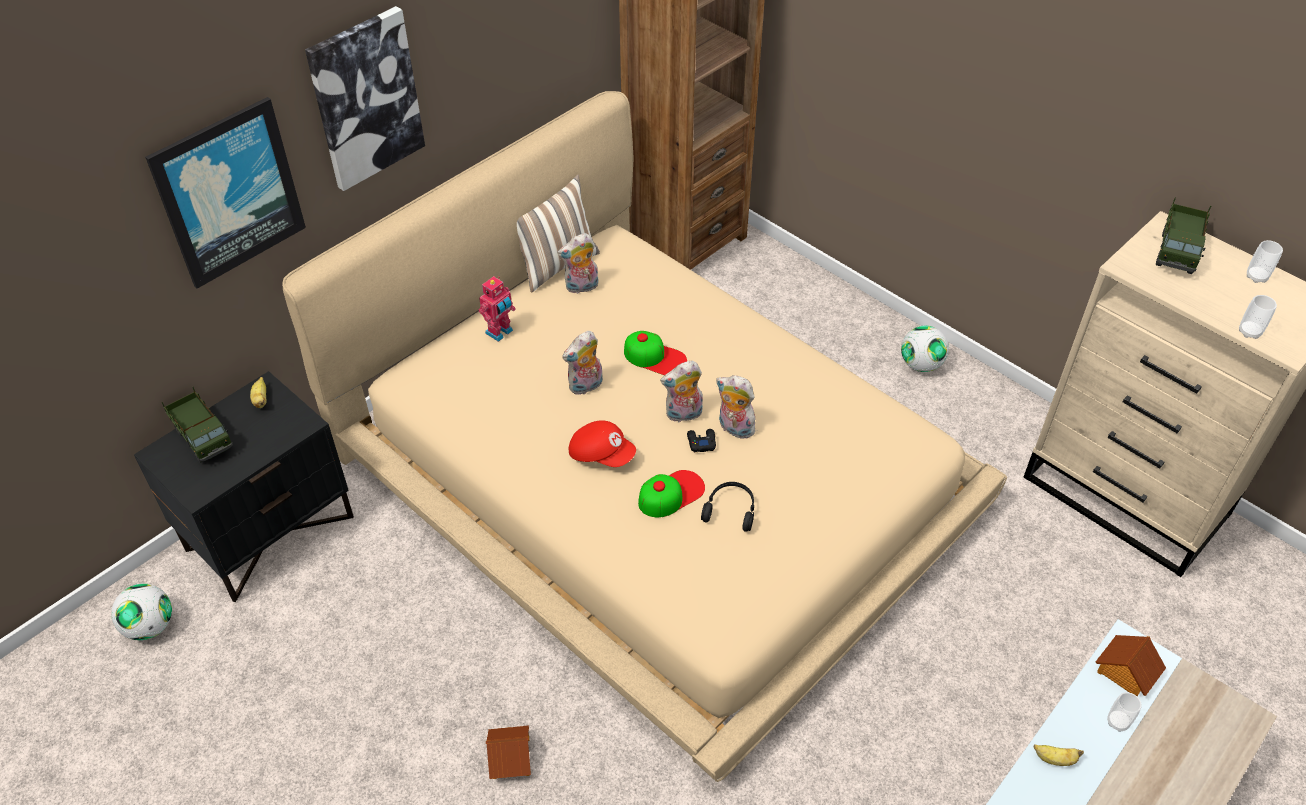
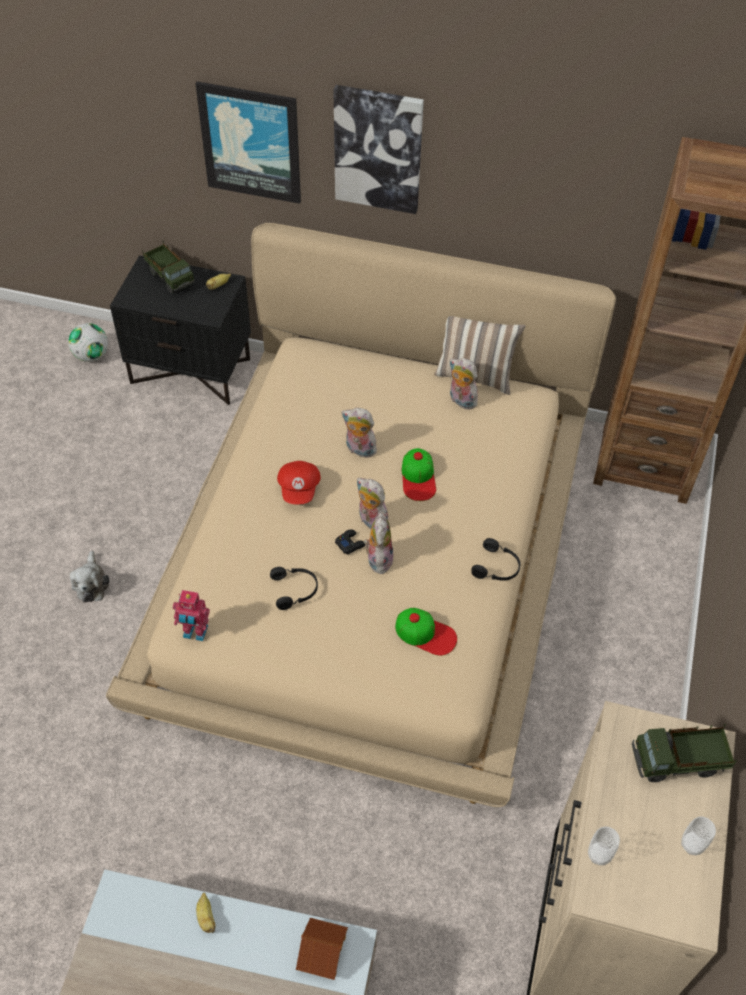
camera: 60 degrees right, 5 degrees up
(203, 437) = (170, 277): toy truck -> toy truck turned 60 degrees counterclockwise
(500, 332) = (378, 377): toy robot -> toy robot (195, 633)
(509, 757) = (91, 583): toy house -> plush toy
(671, 494) = (288, 546): cap -> cap (426, 633)
(798, 348) = (497, 567): none -> black headphones
(921, 364) = (633, 698): football -> none
(1117, 722) = (266, 958): cup -> none

